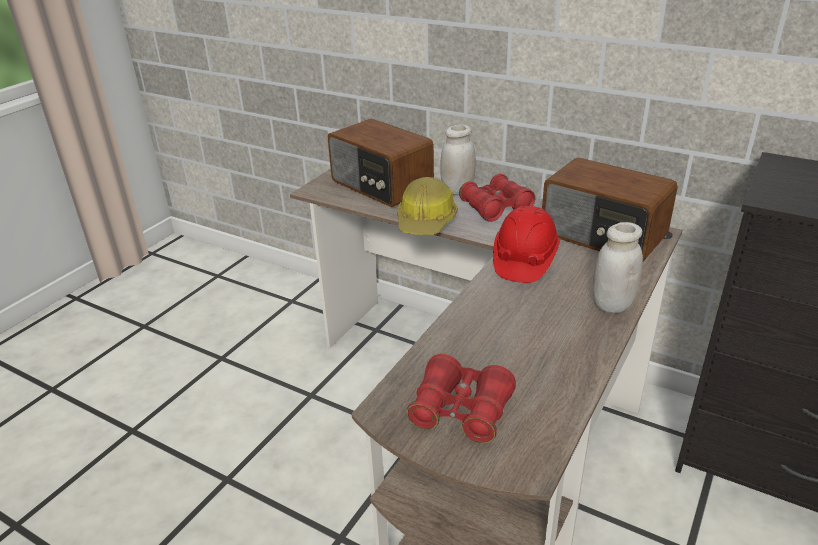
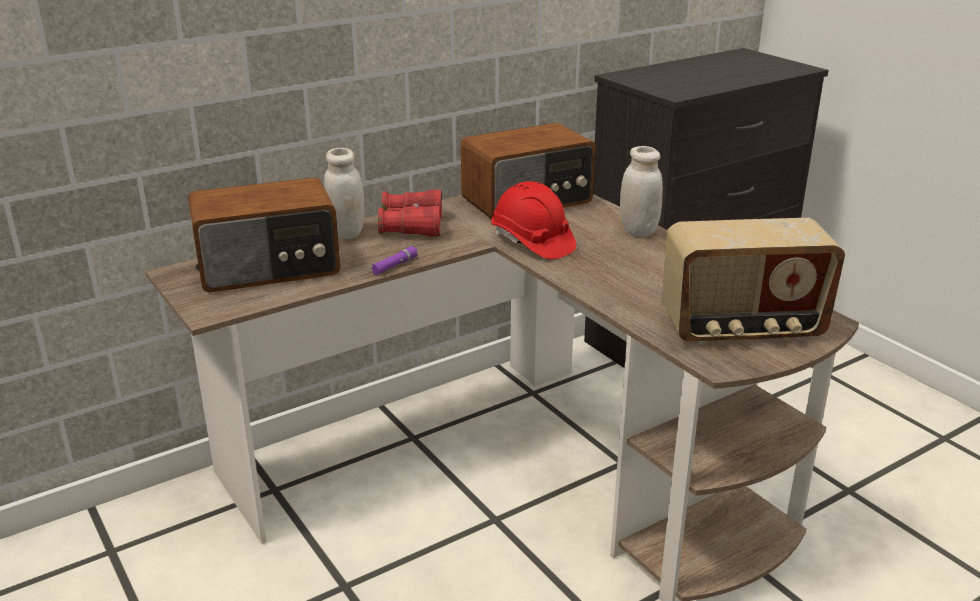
camera: 65 degrees left, 5 degrees down
(426, 221) = (394, 265): hard hat -> purple flashlight
(461, 411) = (742, 329): red binoculars -> radio

